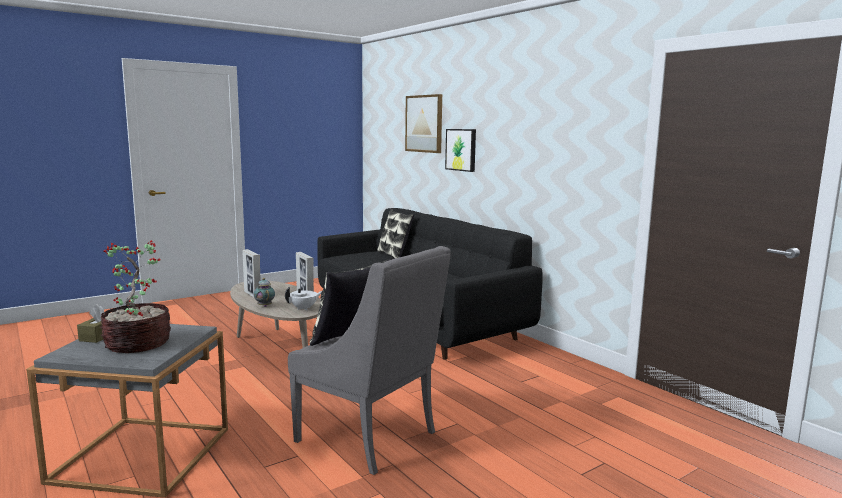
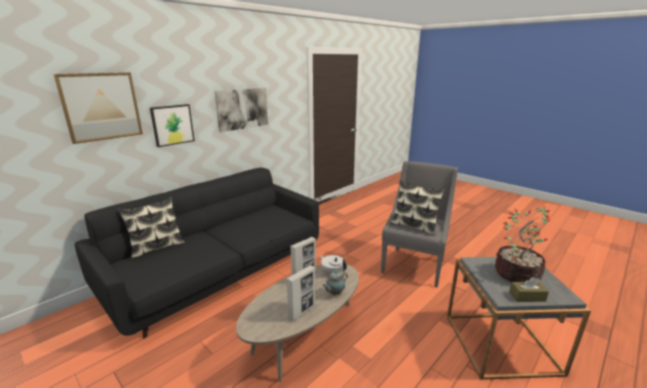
camera: 100 degrees left, 10 degrees up
(528, 144) = (242, 108): none -> picture

